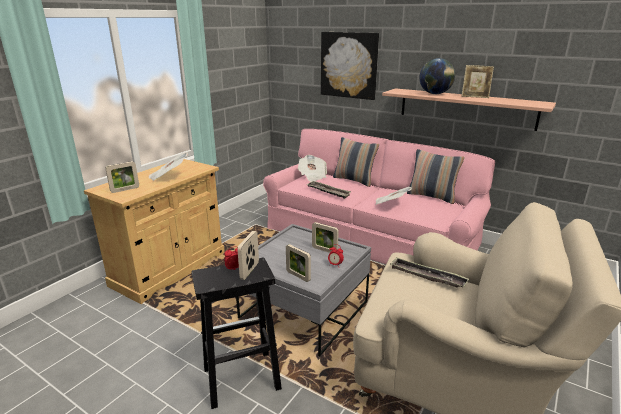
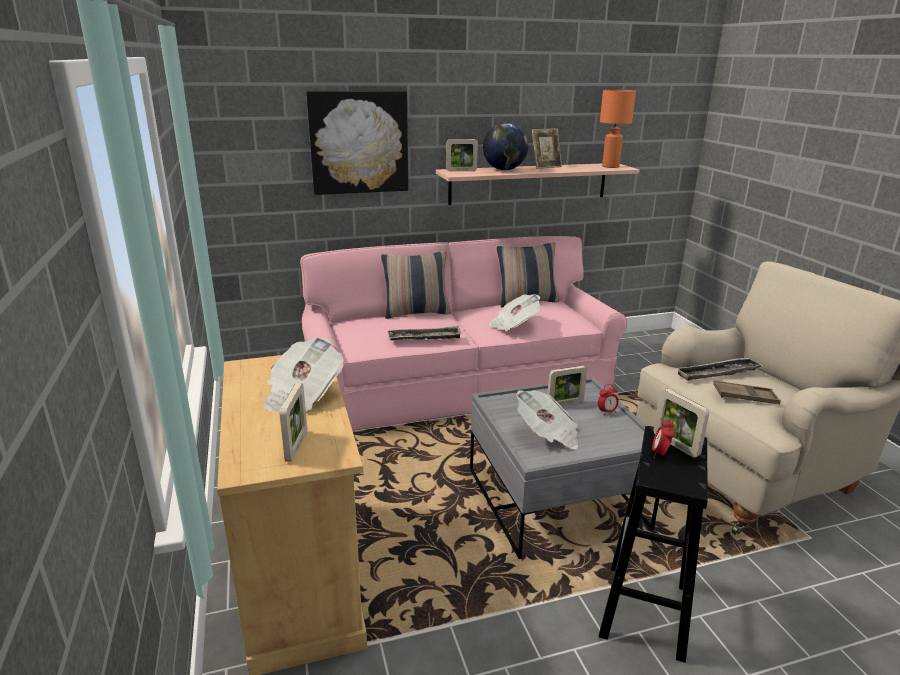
camera: 50 degrees left, 0 degrees up
(298, 276) = (608, 443): picture frame -> picture frame (461, 171)
(312, 176) = (360, 326): newspaper -> newspaper (547, 434)
(406, 295) = (745, 397): none -> brown tray
(532, 103) = (610, 166): none -> orange table lamp

